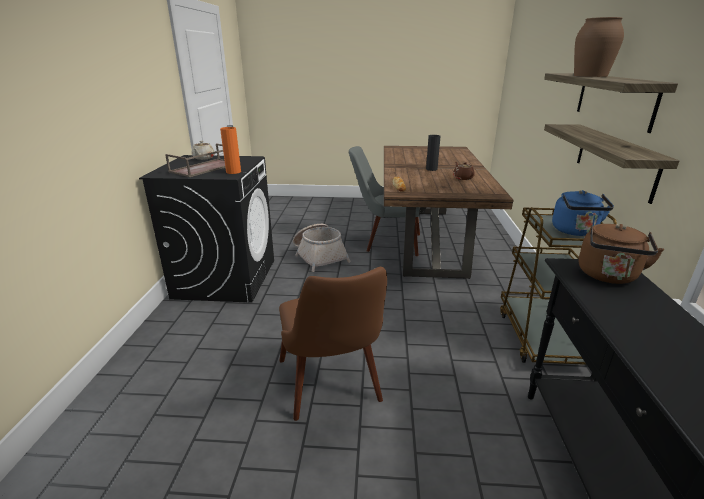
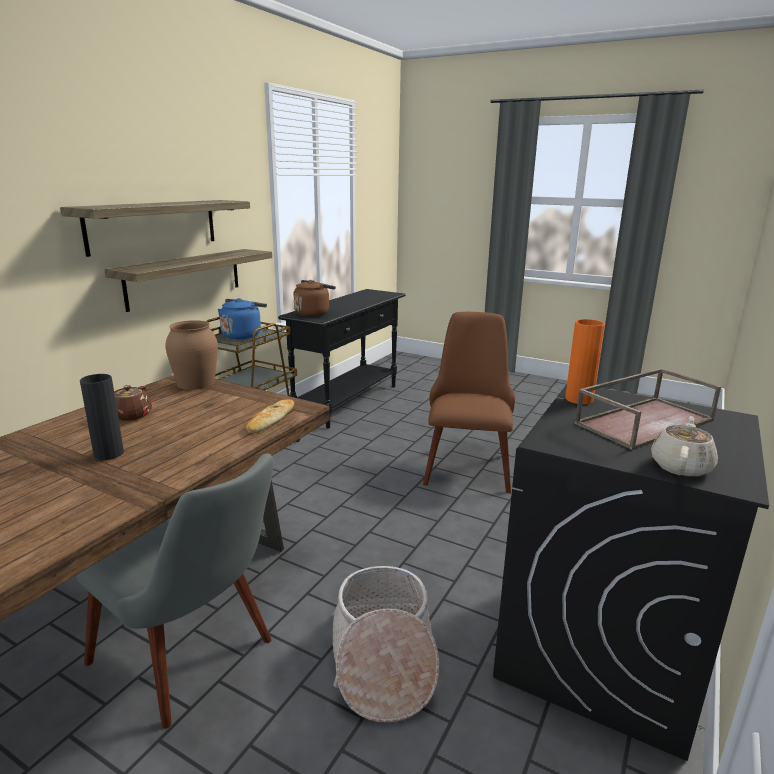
camera: 155 degrees left, 5 degrees down
(590, 76) = (154, 204): brown vase -> brown vase (195, 383)

